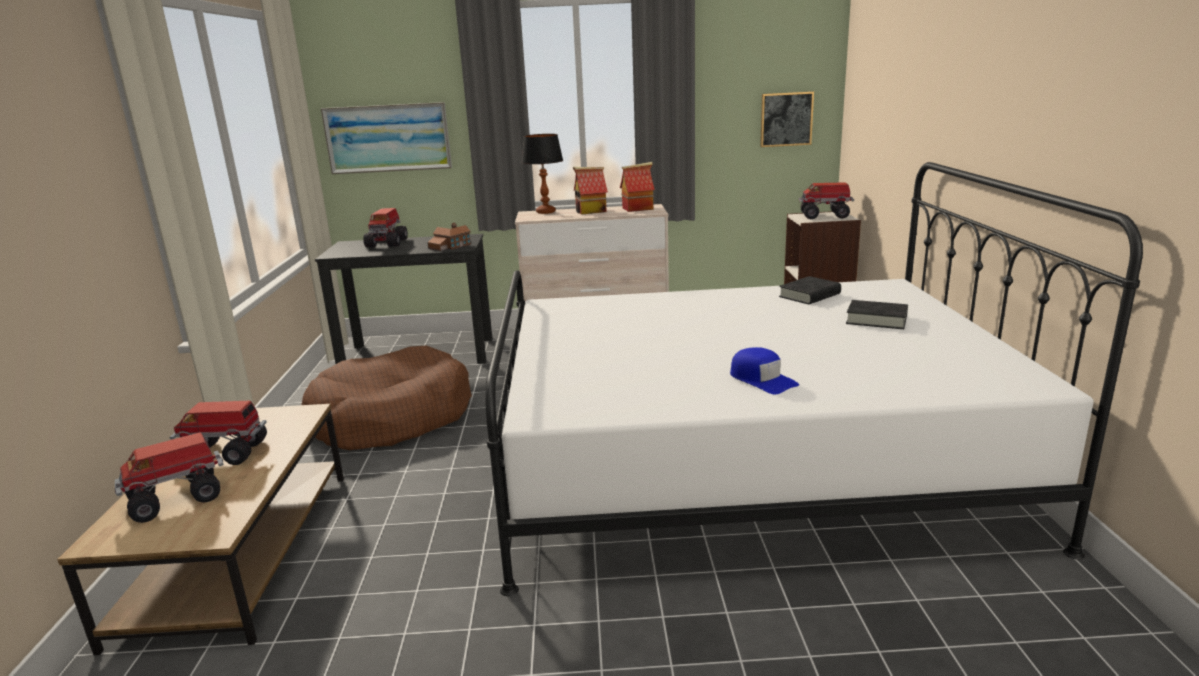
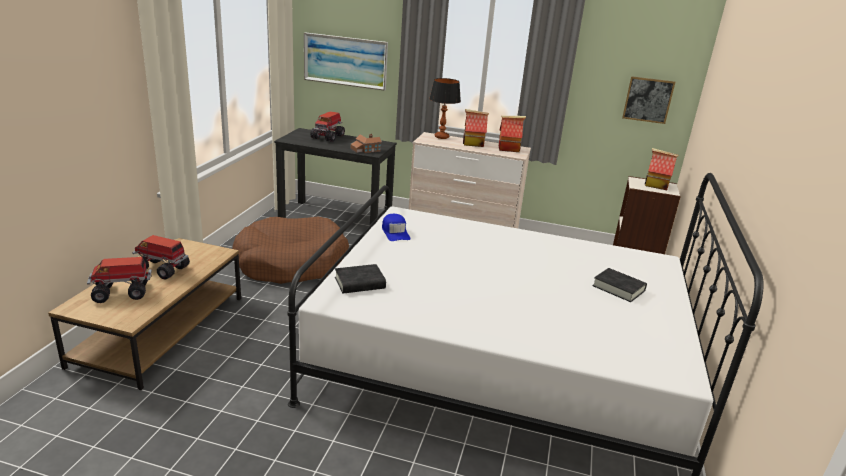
camera: 15 degrees right, 5 degrees up
(762, 379) = (490, 315): blue cap -> blue cap (395, 232)
(809, 295) = (589, 254): black book -> black book (360, 283)
(825, 216) = (656, 185): toy truck -> toy house

